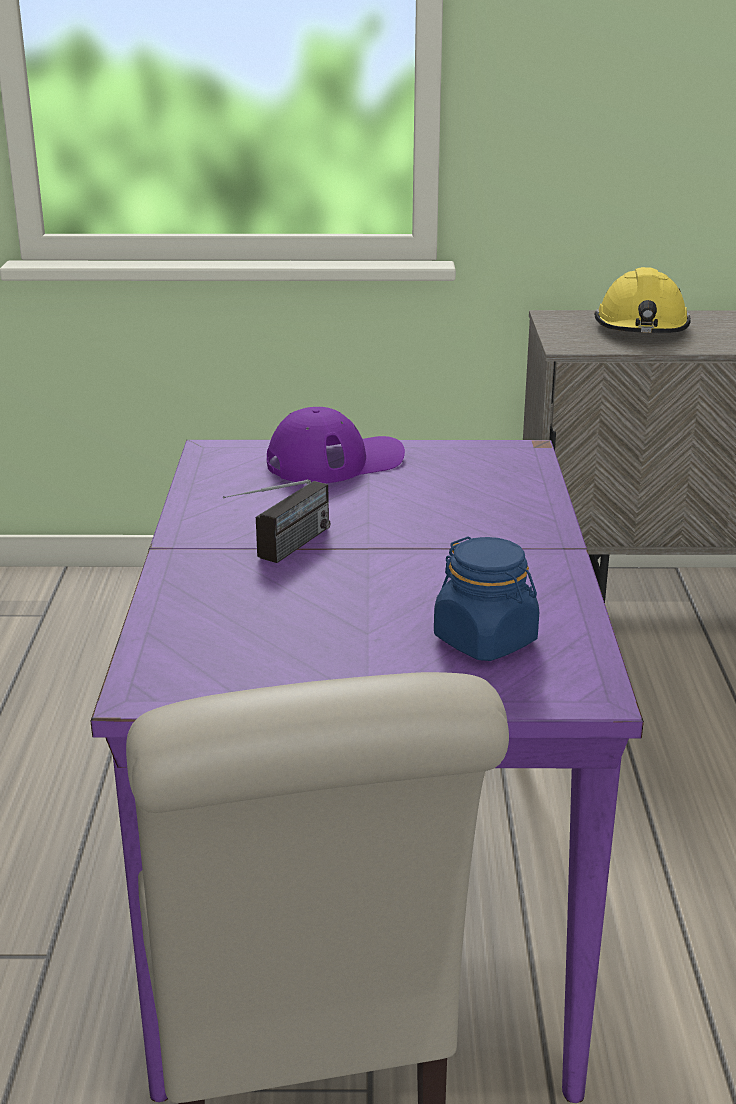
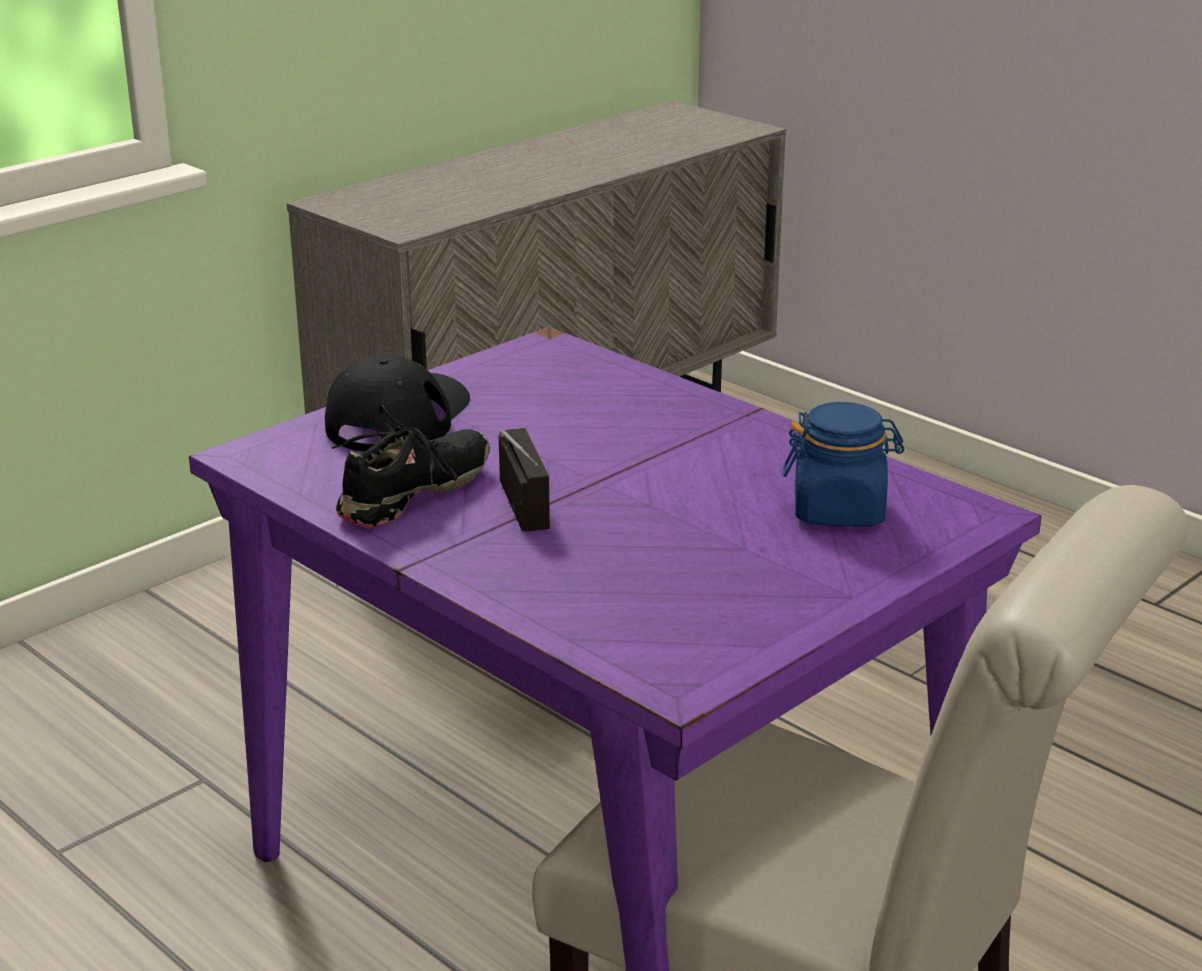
camera: 45 degrees left, 0 degrees up
(248, 509) = (416, 495): none -> black shoe
(335, 461) = (399, 417): purple cap -> black cap
(641, 328) = (435, 191): yellow hard hat -> none

